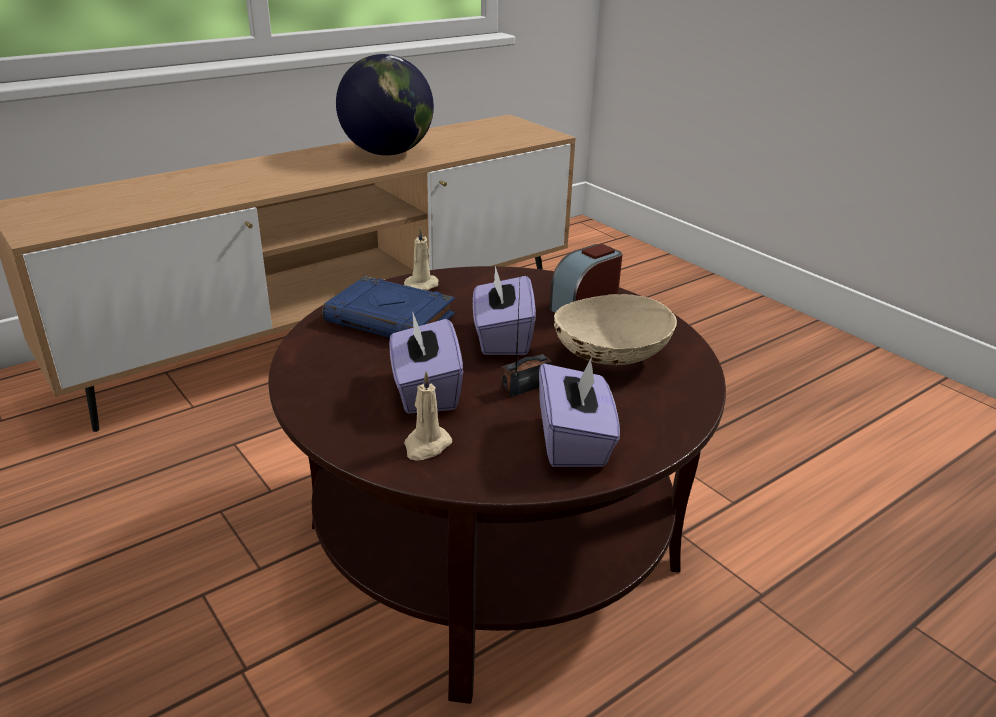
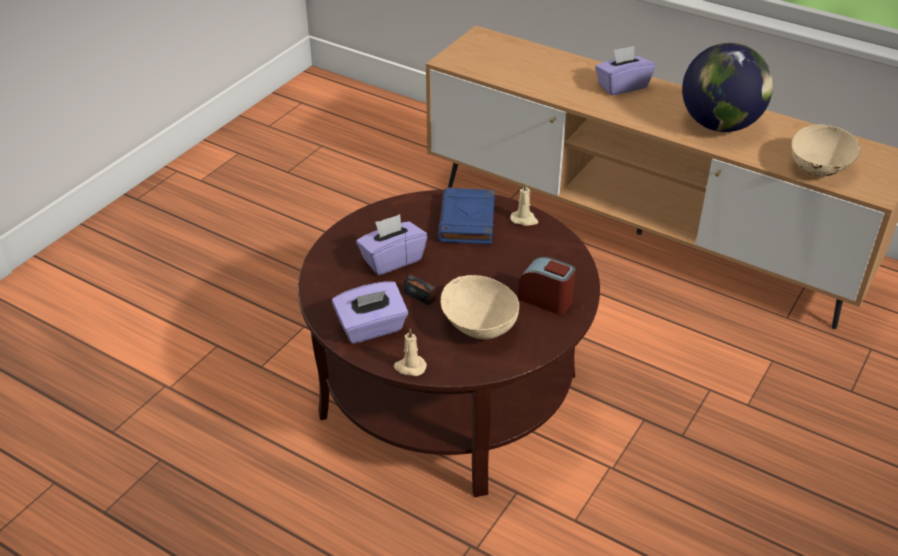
camera: 70 degrees right, 10 degrees up
(426, 446) = (339, 275): beige candle -> beige candle (409, 367)
(497, 141) = (819, 168): none -> beige bowl
(502, 338) = (473, 272): purple tissue box -> purple tissue box (622, 86)

